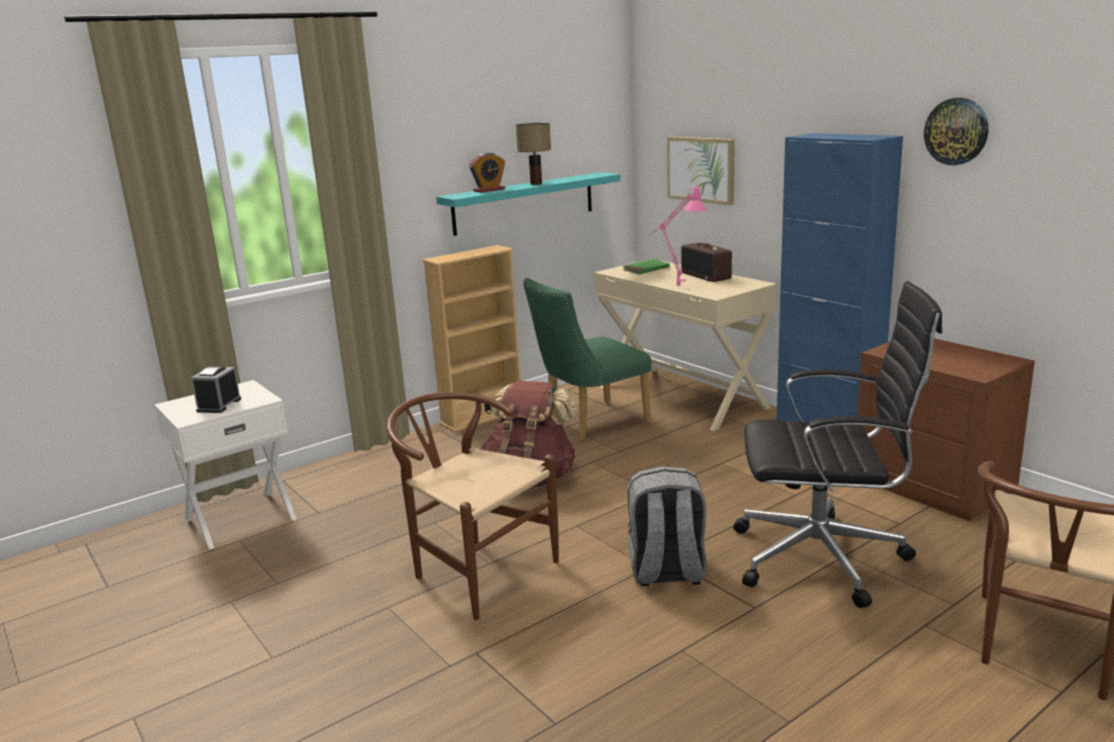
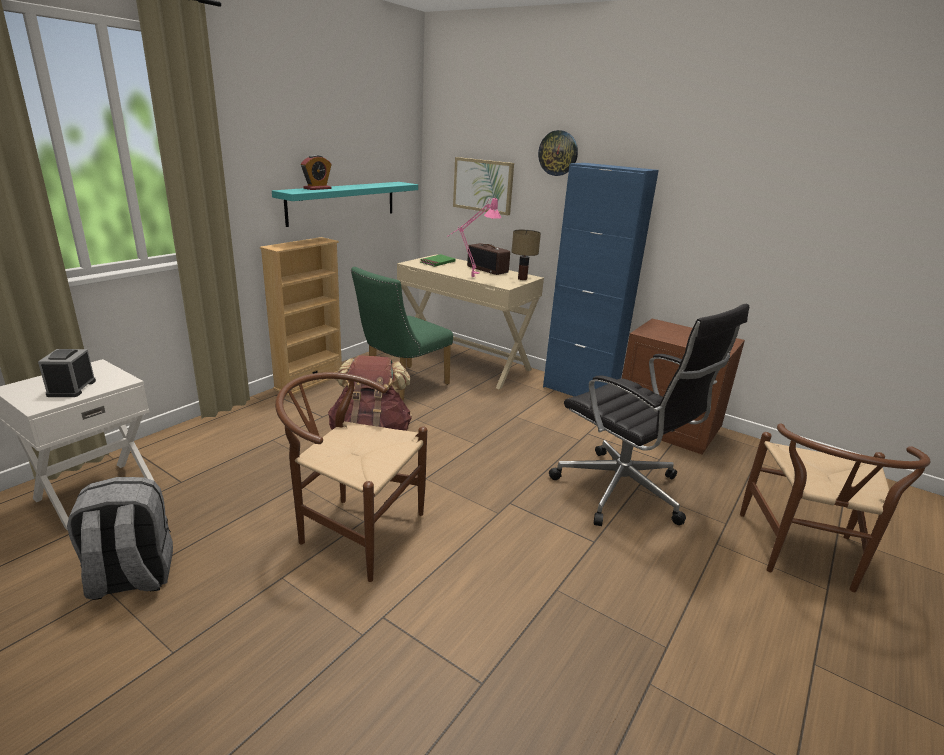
camera: 20 degrees left, 5 degrees up
(536, 183) = (355, 186): table lamp -> table lamp (523, 279)
(666, 572) = (514, 516): grey backpack -> grey backpack (131, 578)
(824, 558) = (623, 492): black office chair -> black office chair turned 60 degrees clockwise
(956, 131) = (700, 169): wall clock -> wall clock (558, 153)

